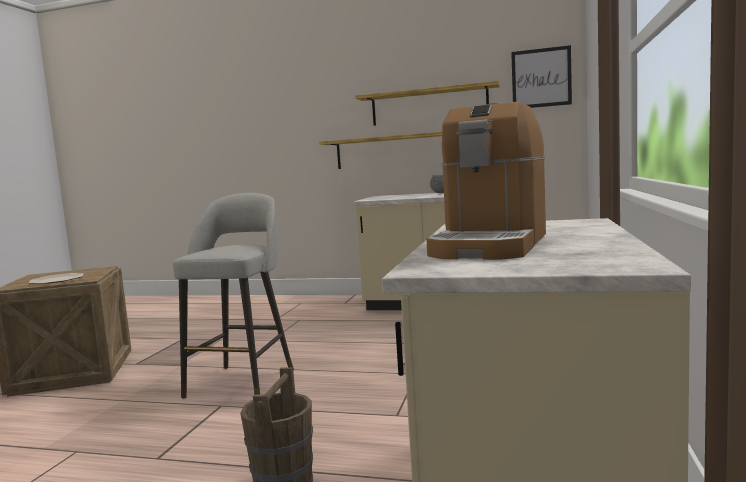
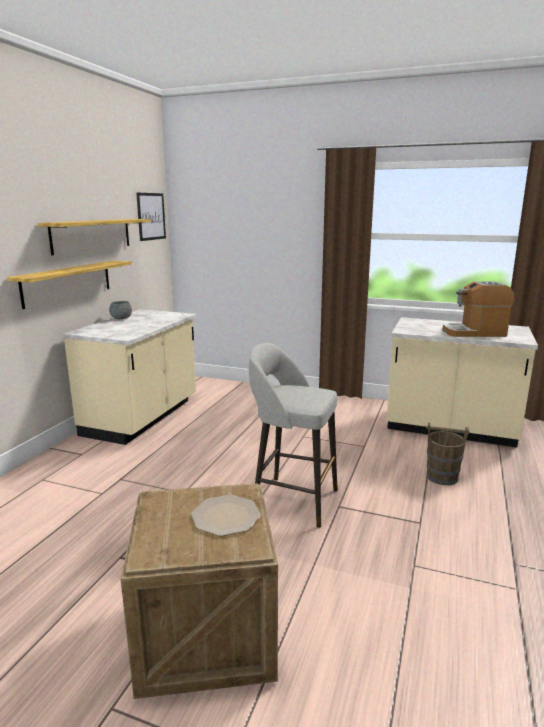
camera: 85 degrees left, 10 degrees up
(491, 245) = (474, 332): coffee machine -> coffee machine turned 150 degrees clockwise

